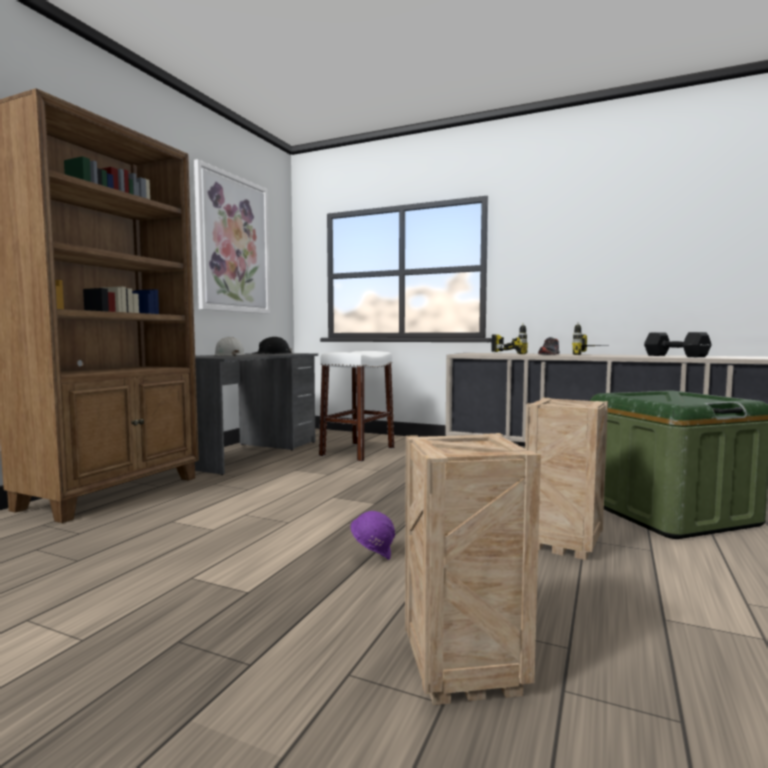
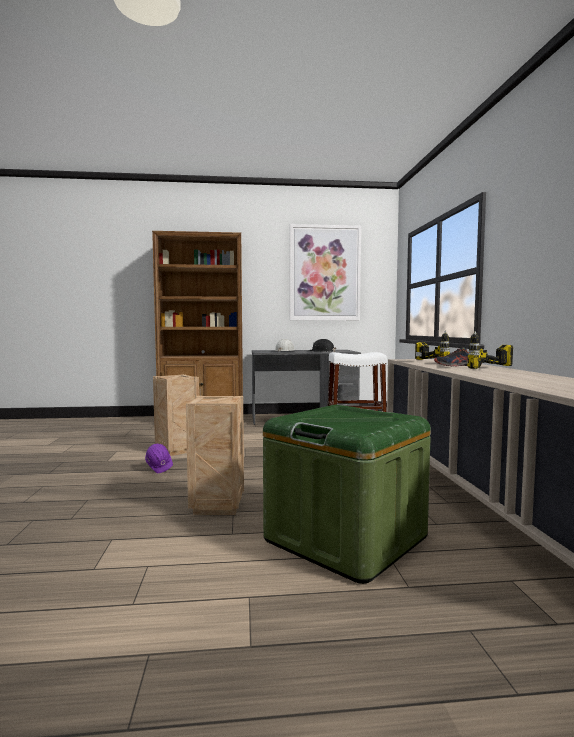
camera: 60 degrees right, 0 degrees up
(462, 671) = (46, 501): crate -> crate (176, 450)
(676, 356) = (537, 380): black dumbbell -> none

